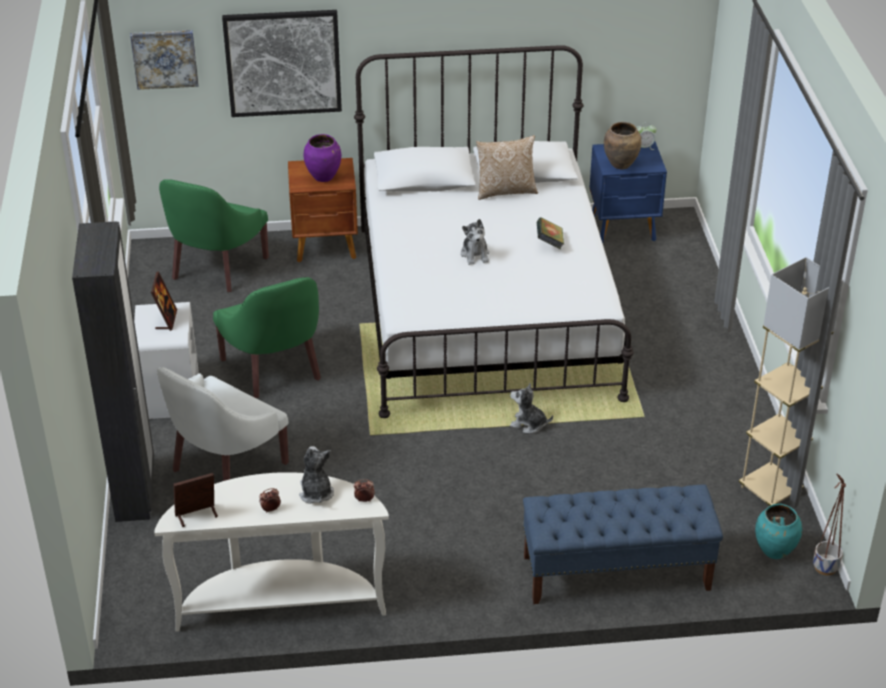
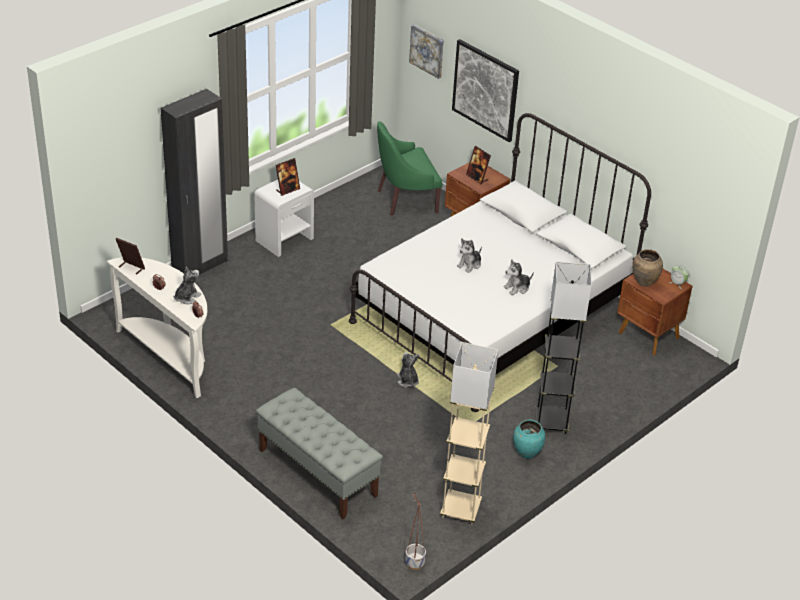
camera: 50 degrees right, 0 degrees up
(224, 465) = (250, 285): white armchair -> none
(275, 368) = (346, 264): green armchair -> none
(324, 177) = (477, 178): purple vase -> picture frame
(505, 191) = (549, 248): pillow -> none
(549, 243) = (517, 288): book -> plush toy
(615, 573) = (317, 472): blue bench -> grey bench
(624, 228) = (648, 336): blue nightstand -> brown nightstand
(692, 357) = (551, 422): none -> grey floor lamp
(775, 552) = (405, 534): turquoise vase -> turquoise vase (527, 453)

